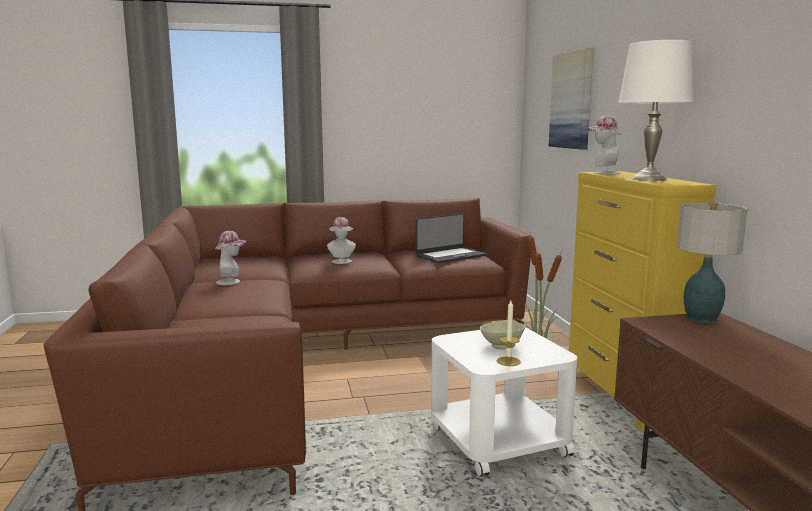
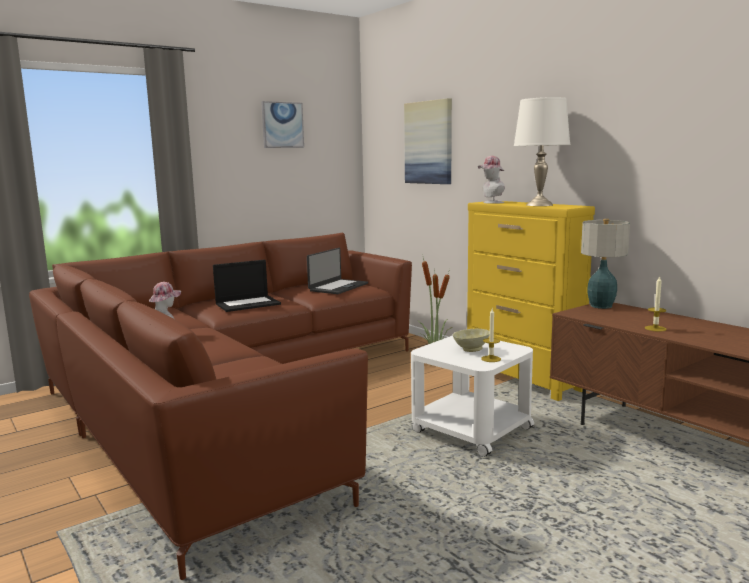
camera: 25 degrees left, 0 degrees up
(341, 262) = (248, 304): hat -> laptop
(426, 81) = (282, 125): none -> picture
(731, 361) = (655, 328): none -> candle

